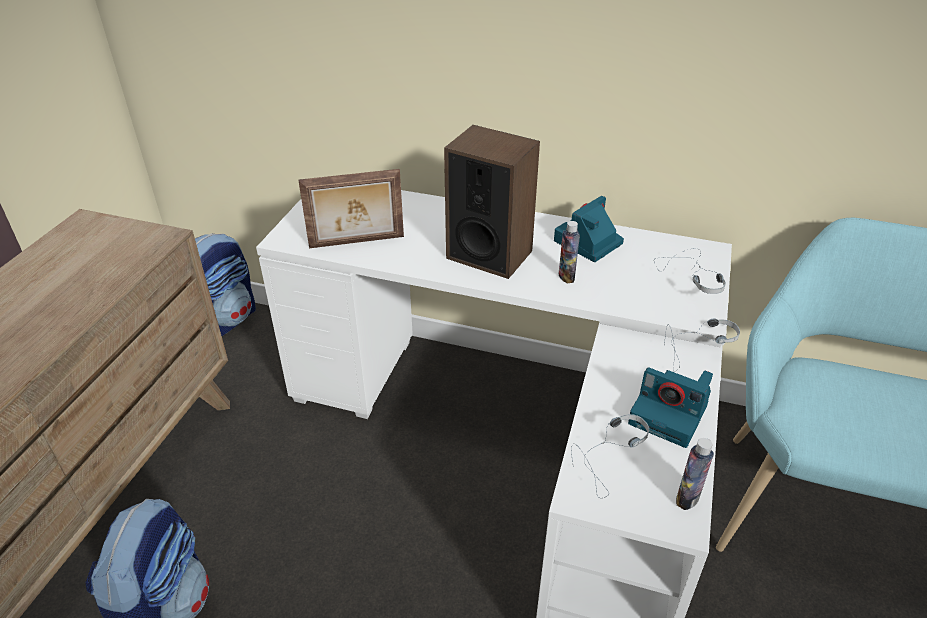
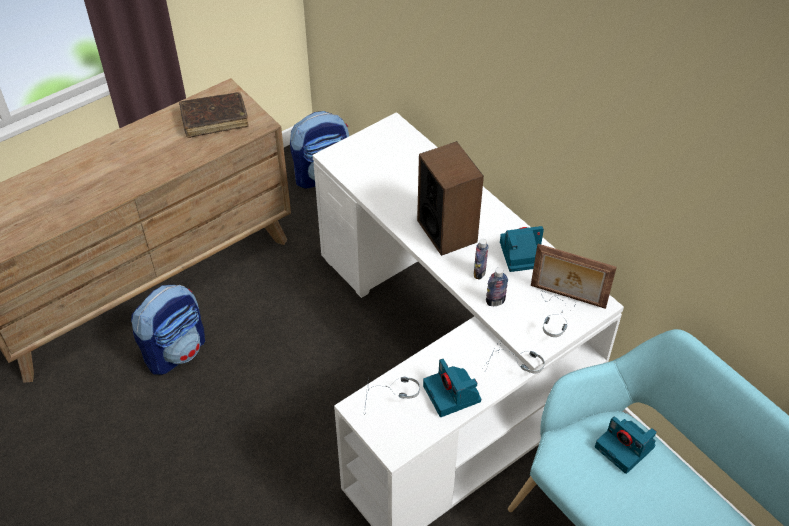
camera: 35 degrees right, 10 degrees up
(90, 255) = (214, 120): none -> brown book
(357, 243) = (373, 181): picture frame -> picture frame (567, 297)
(687, 498) = (410, 442): bottle -> bottle (495, 301)
(849, 384) = (626, 447): none -> camera

